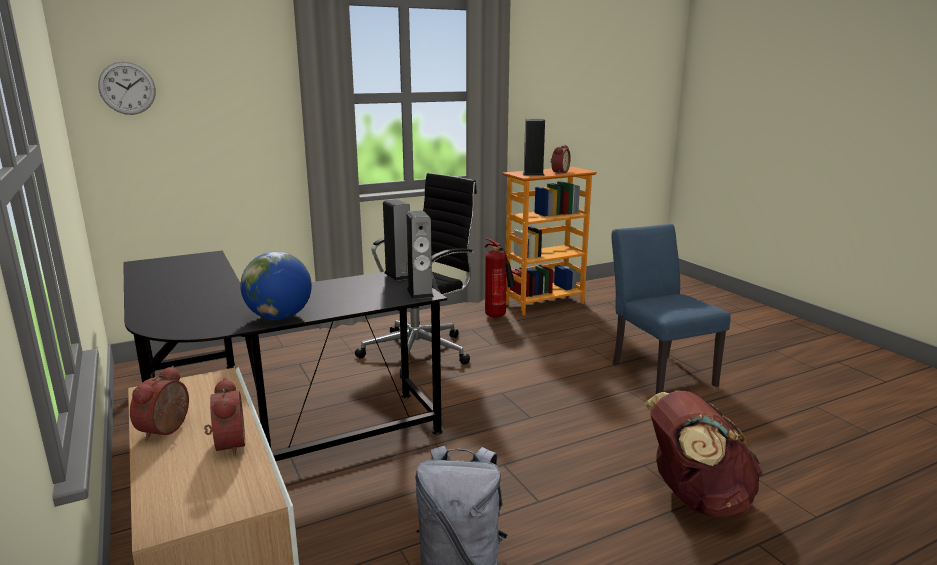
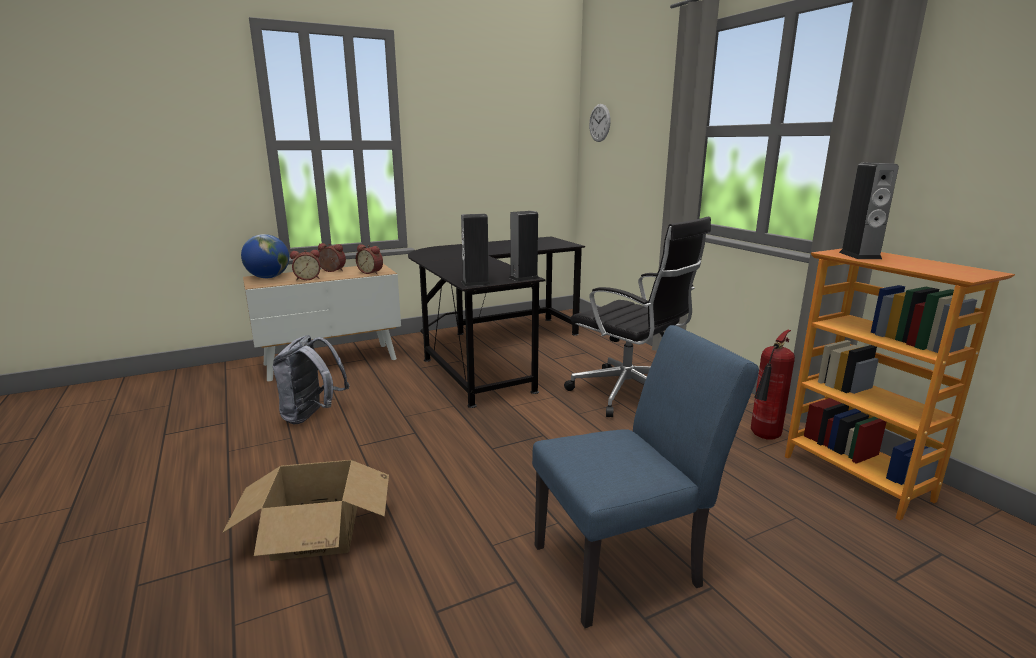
camera: 90 degrees right, 0 degrees up
(279, 317) = (435, 262): globe -> globe (268, 277)
(559, 172) = (910, 265): alarm clock -> alarm clock (371, 272)
(696, 499) = (317, 532): brown backpack -> cardboard box

